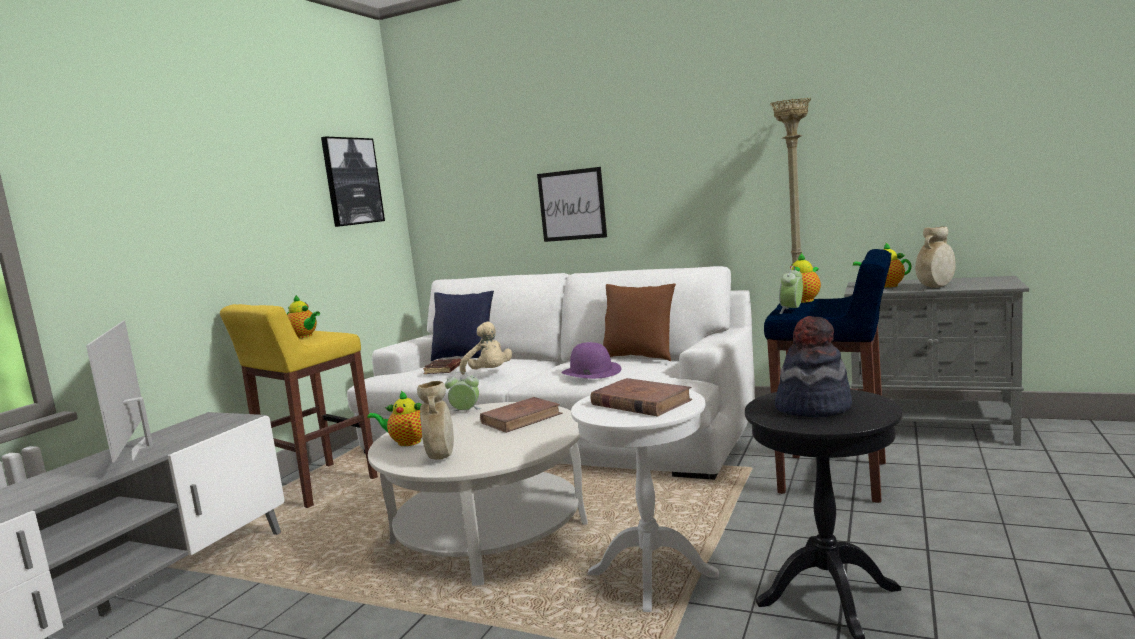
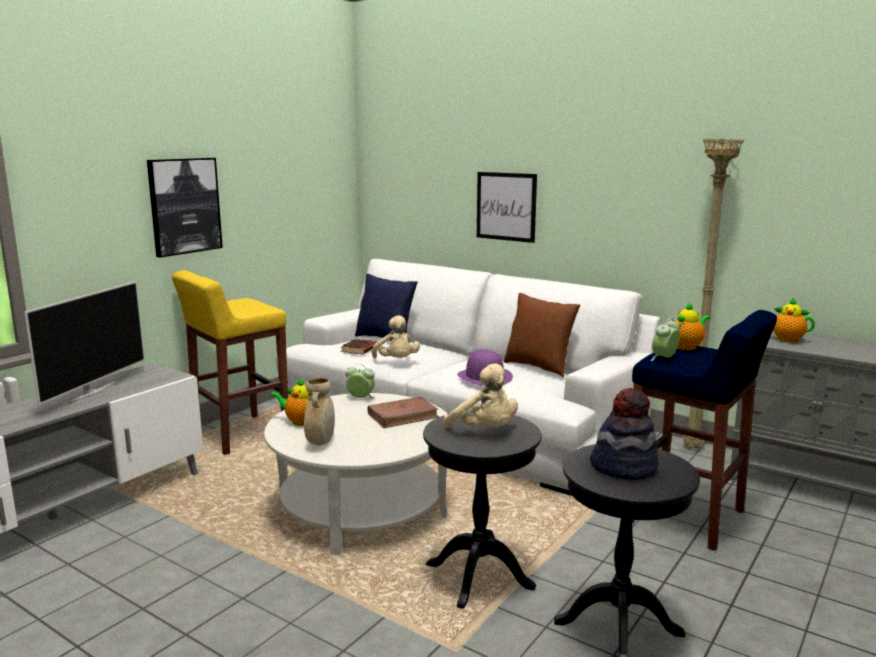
camera: 10 degrees right, 5 degrees up
(142, 448) = (92, 391): television -> television turned 150 degrees counterclockwise
(304, 336) = (240, 306): teapot -> none
(352, 181) = (307, 159): picture -> picture (184, 206)
(640, 402) = (485, 431): brown book -> beige plush toy
(652, 574) = (479, 576): white side table -> black side table
(936, 287) = (832, 351): beige vase -> none

